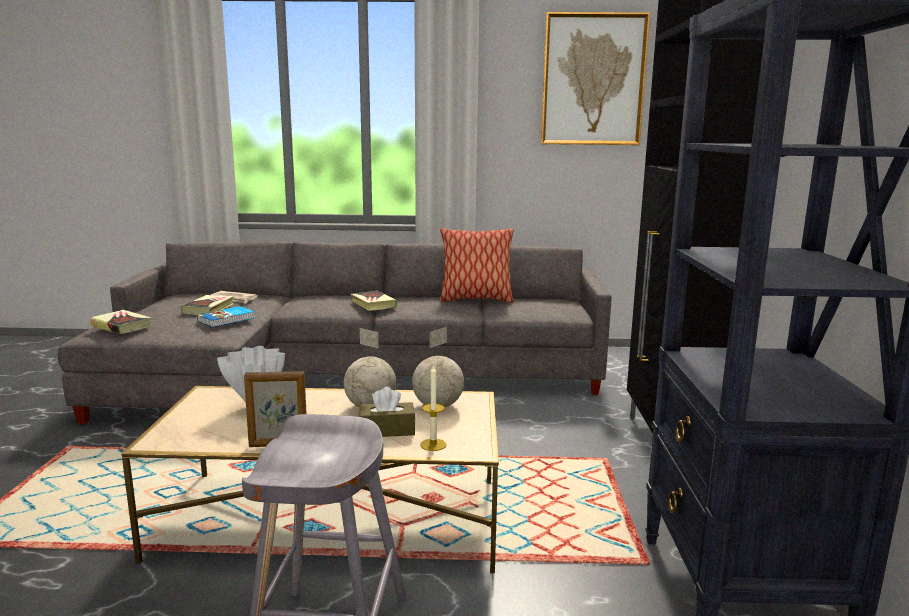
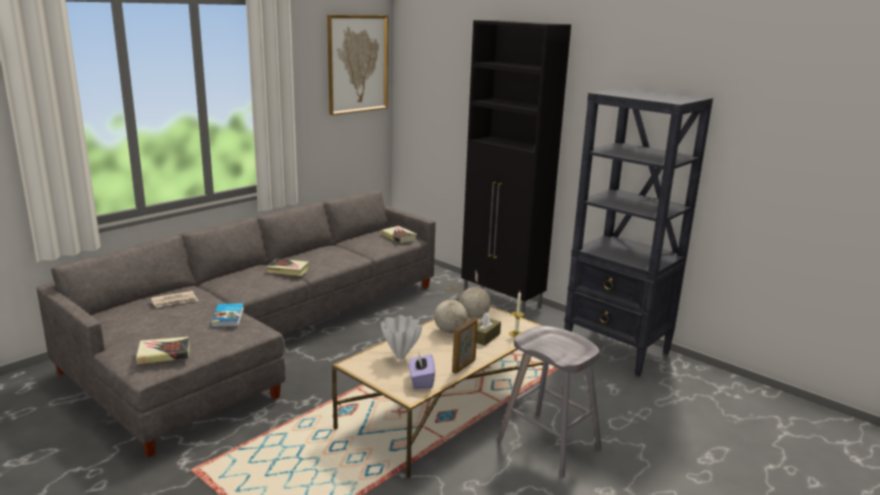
camera: 50 degrees left, 5 degrees up
(202, 435) = (421, 381): none -> purple tissue box
(208, 309) = (185, 315): book -> book (399, 237)
(475, 300) = (338, 245): pillow -> none

